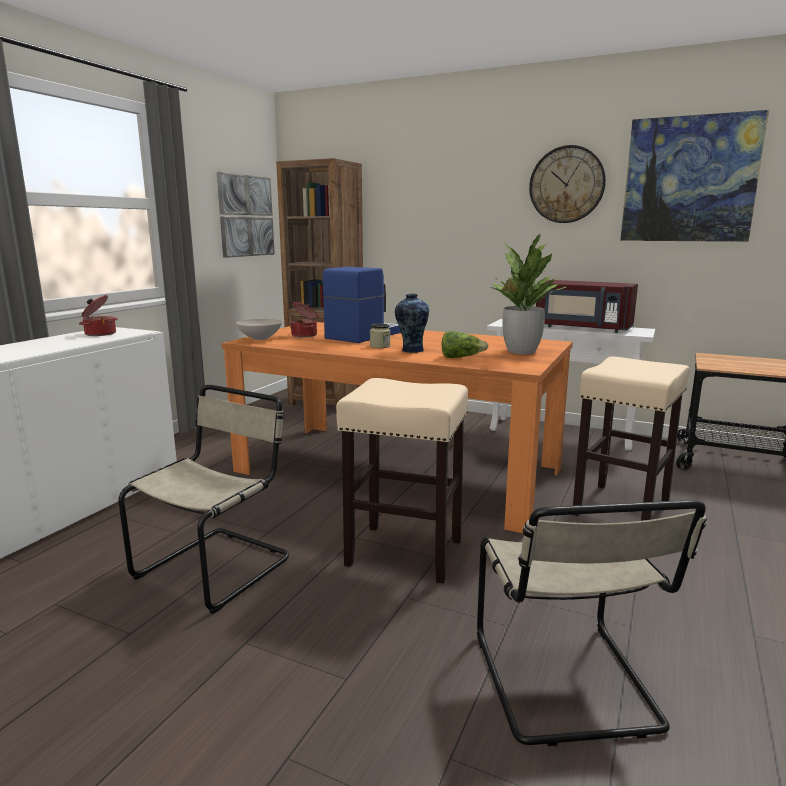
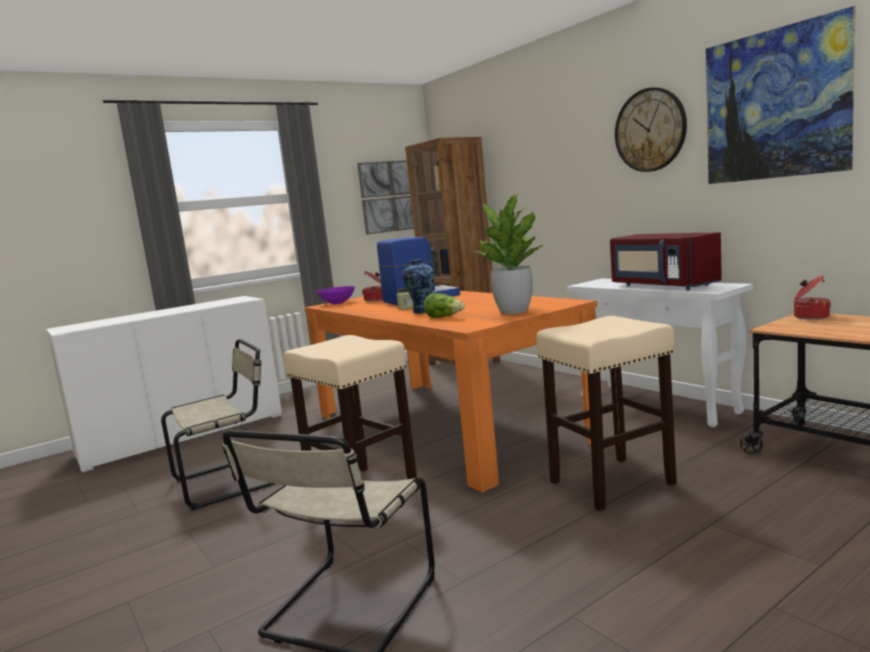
camera: 30 degrees right, 5 degrees down
(100, 334) = (223, 301): cooking pot -> cooking pot (810, 316)
(259, 338) = (337, 303): white bowl -> purple bowl

